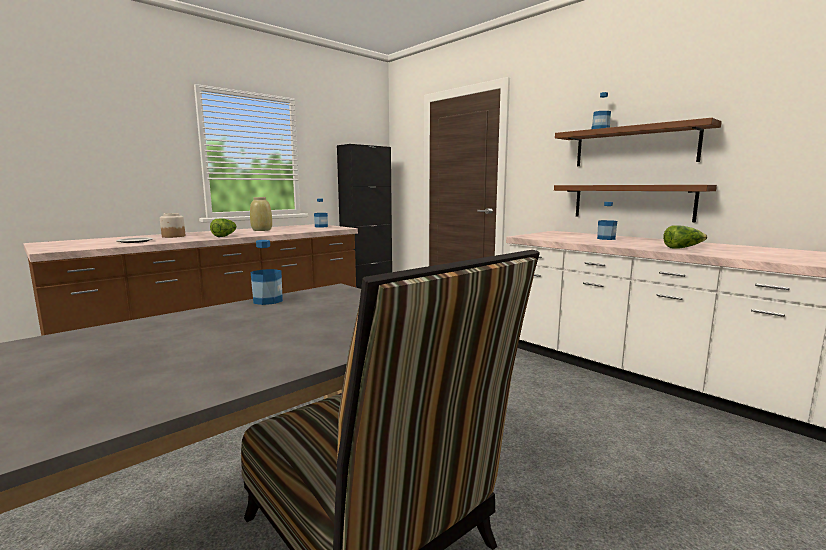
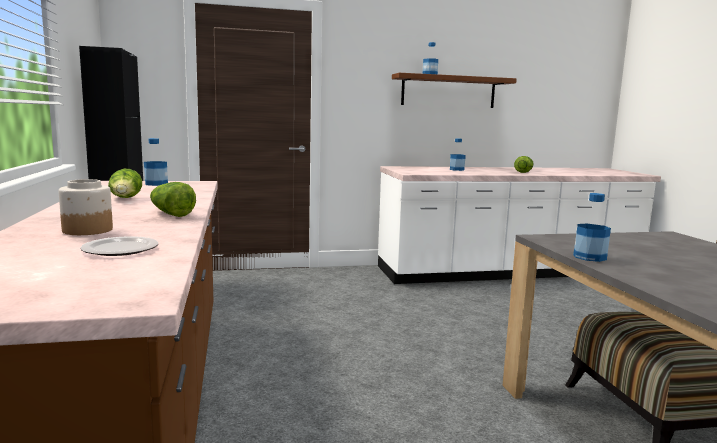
camera: 60 degrees left, 0 degrees up
(262, 230) = (126, 199): beige vase -> lettuce
(632, 202) = (447, 138): brown shelf -> none

